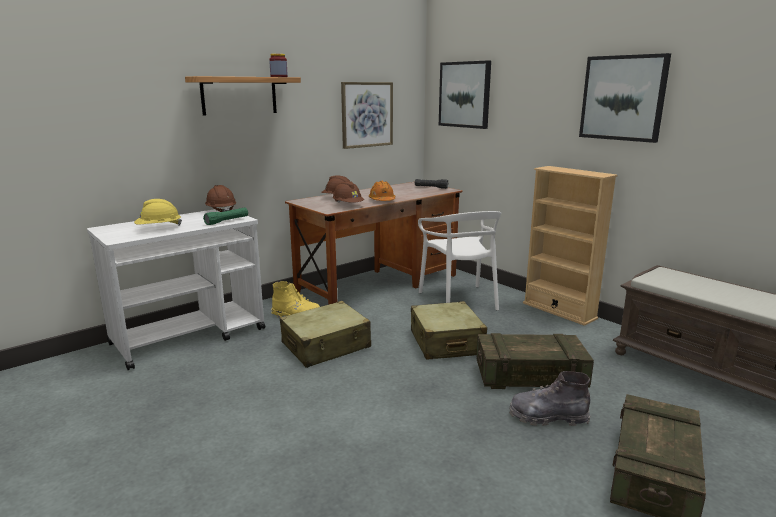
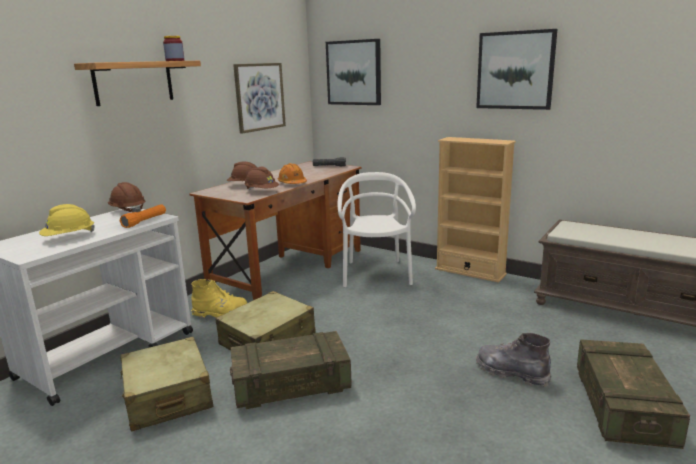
camera: 15 degrees left, 0 degrees up
(227, 221) = (145, 221): green flashlight -> orange flashlight
(446, 343) = (385, 318): beige suitcase -> beige suitcase (167, 397)
(459, 300) = (376, 274): white chair -> white chair turned 150 degrees counterclockwise
(530, 377) = (477, 338): crate -> crate (291, 385)
(547, 417) = (511, 373): grey boot -> grey boot turned 45 degrees clockwise

